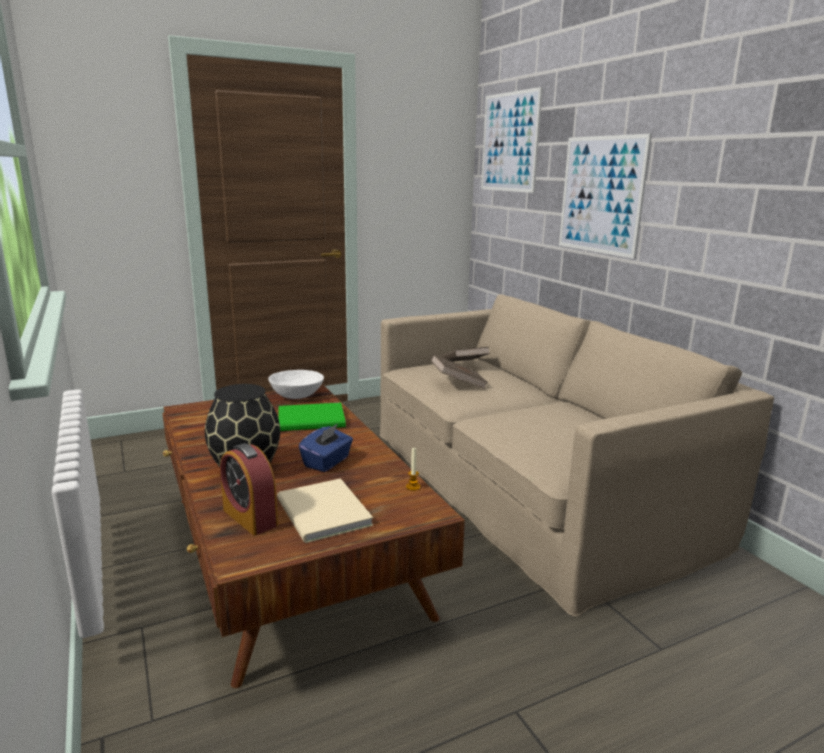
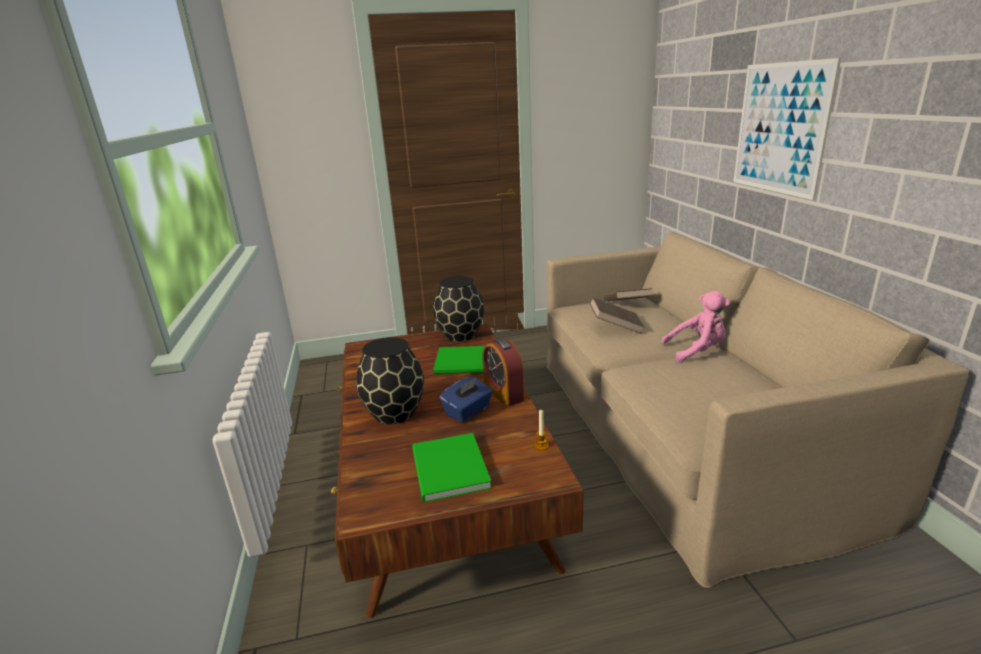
camera: 15 degrees right, 5 degrees up
(250, 517) = (384, 468): alarm clock -> alarm clock (504, 393)
(297, 396) = (460, 335): white bowl -> black vase
(322, 514) = (448, 470): beige book -> green book
(510, 142) = (688, 71): picture -> none
(539, 402) = (697, 351): none -> pink plush toy

